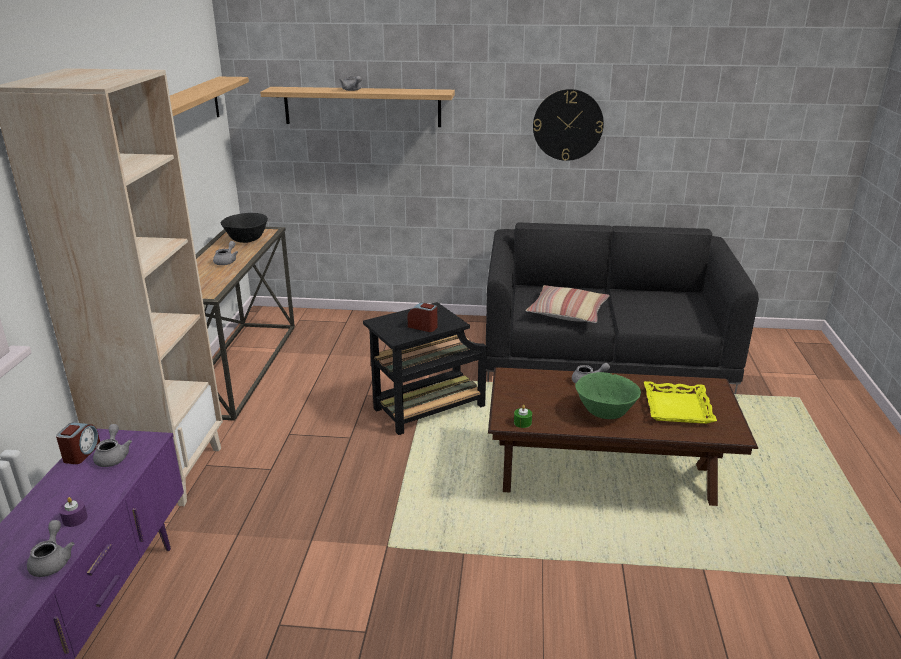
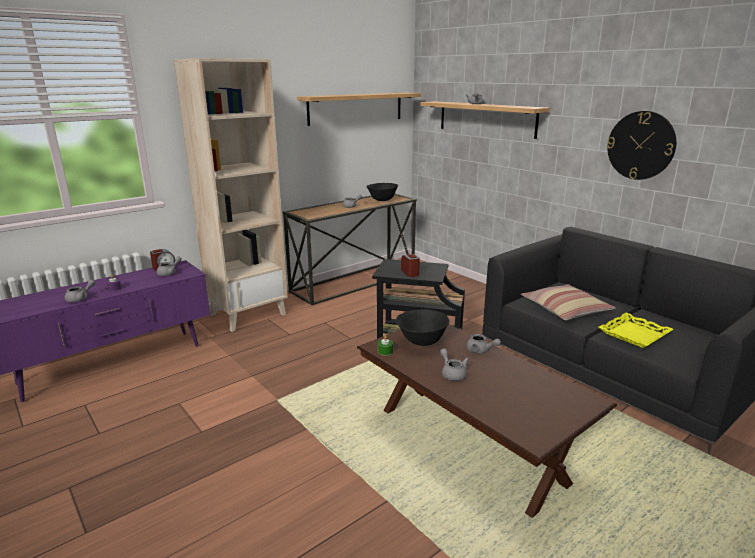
camera: 45 degrees right, 5 degrees down
(534, 397) = (422, 342): none -> black bowl
(605, 413) = (452, 373): green bowl -> grey teapot
(676, 407) = (519, 398): yellow tray -> yellow tray (633, 334)

